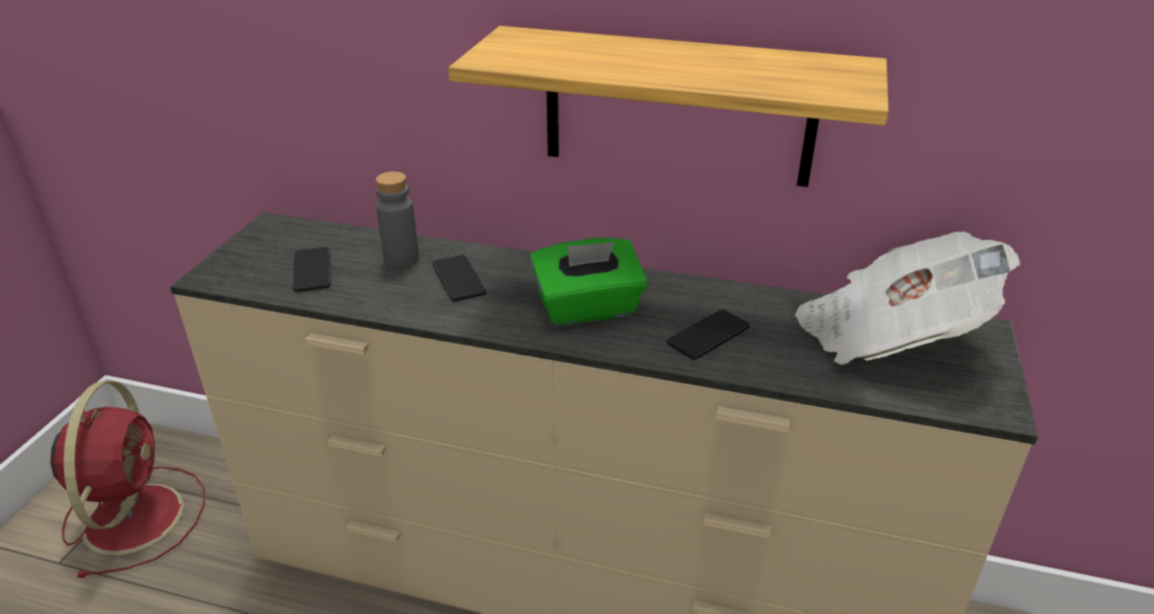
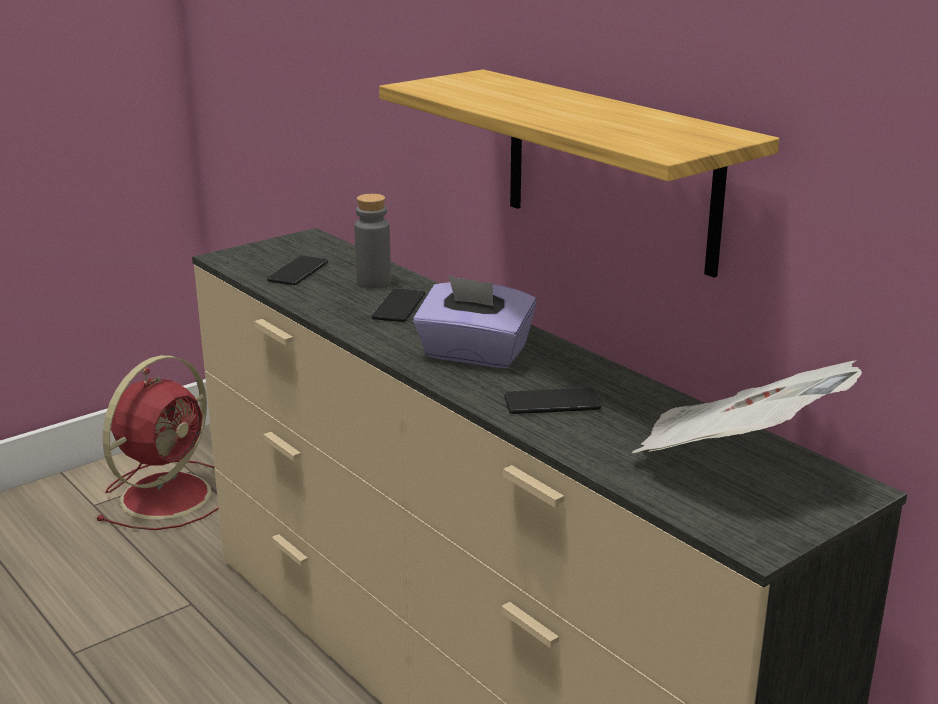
camera: 35 degrees right, 10 degrees down
(588, 309) = (474, 355): green tissue box -> purple tissue box

